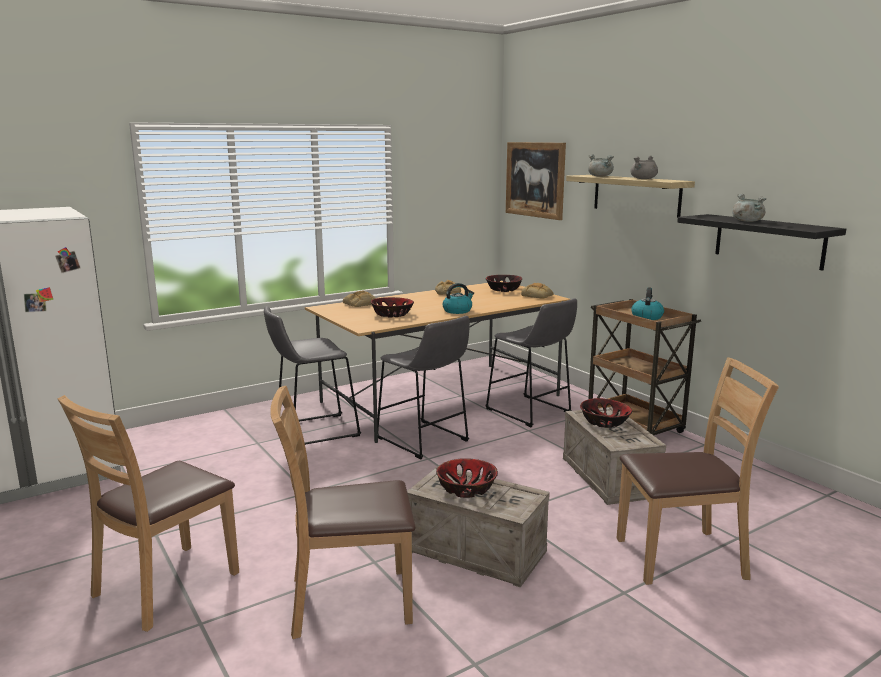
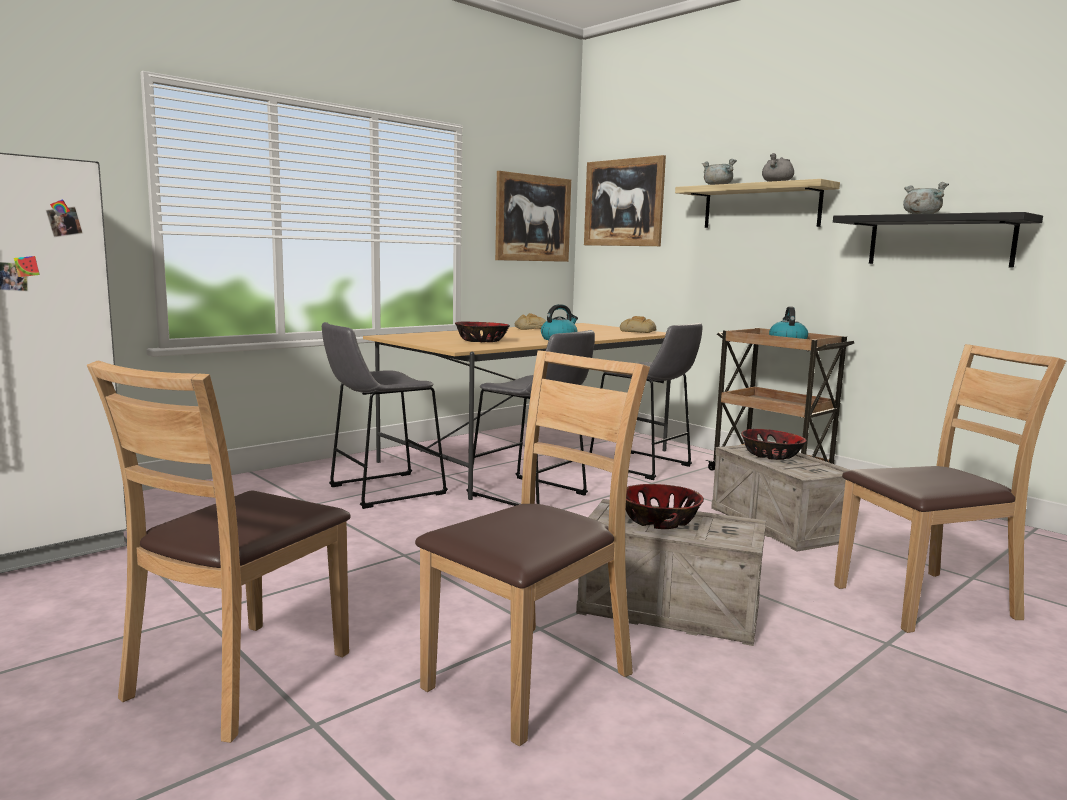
camera: 10 degrees left, 5 degrees down
(348, 601) = (529, 678): brown chair -> brown chair turned 150 degrees clockwise
(359, 304) = (431, 334): bread -> none
(459, 193) = (533, 218): none -> picture
(503, 290) = (593, 327): bowl -> none

